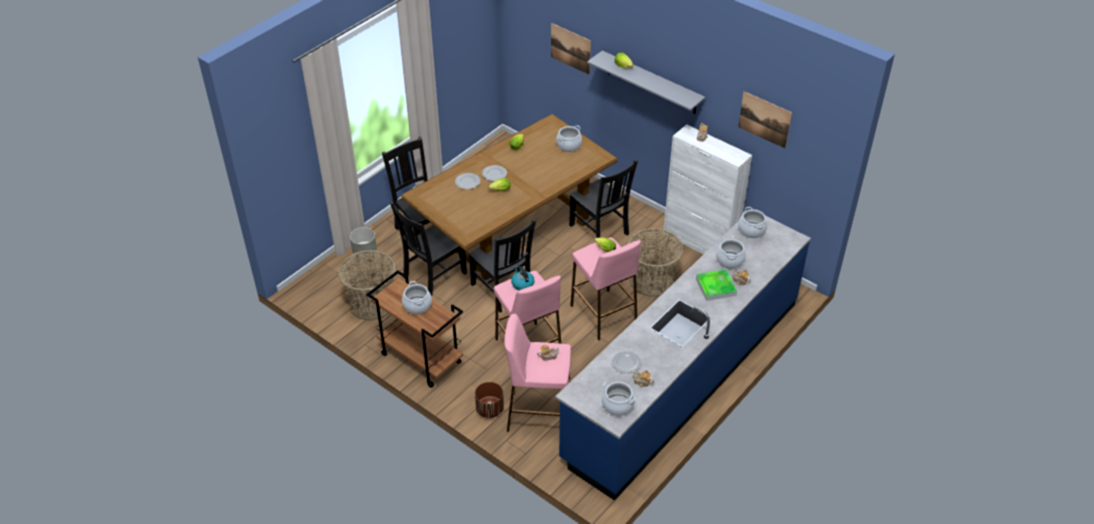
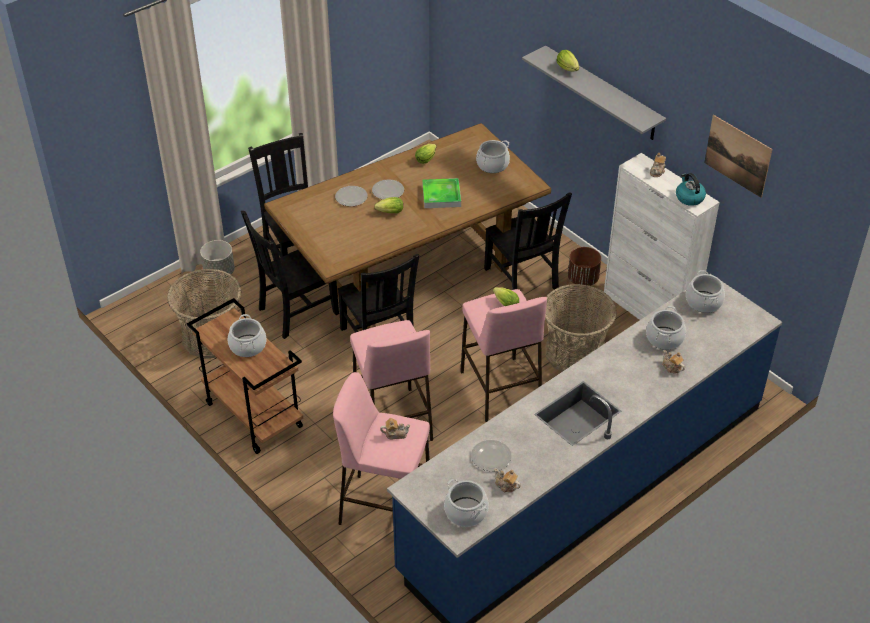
camera: 10 degrees right, 0 degrees up
(490, 409) = (324, 493): brown planter -> brown planter (583, 279)
(522, 284) = (386, 335): kettle -> kettle (689, 197)
(570, 48) = (509, 40): picture -> none
(716, 287) = (637, 371): tray -> tray (441, 196)

